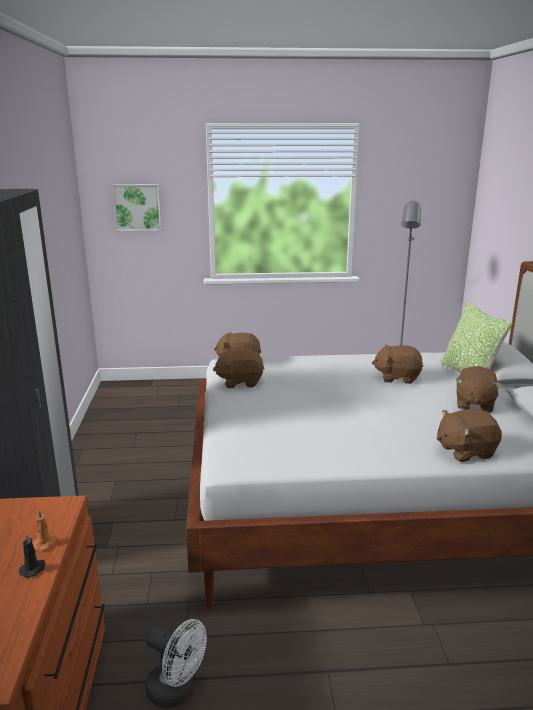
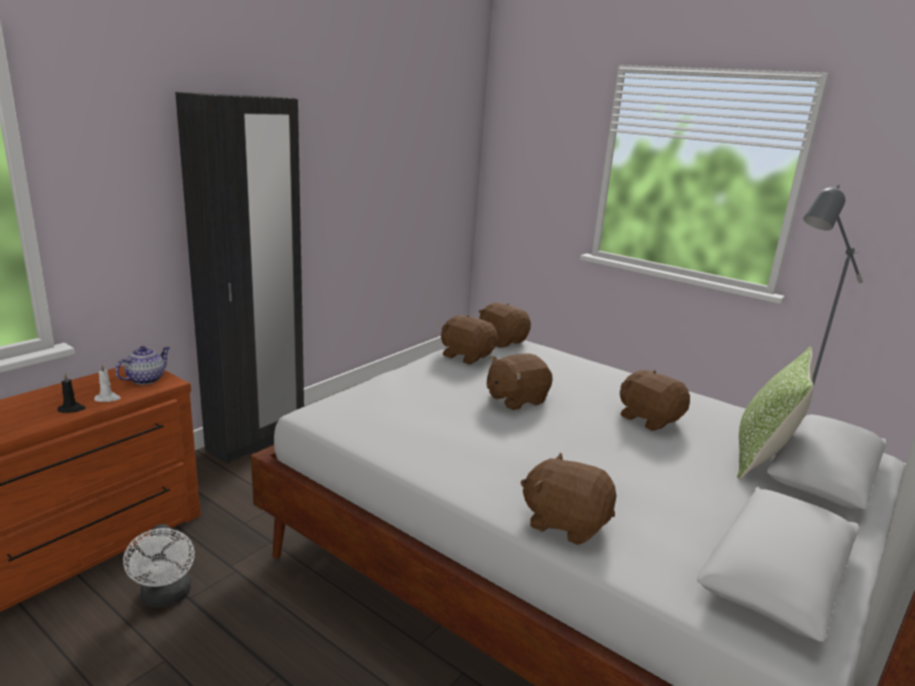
camera: 40 degrees right, 0 degrees up
(41, 512) = (146, 379): none -> teapot
(45, 543) = (108, 398): orange candle -> white candle
(138, 207) = (532, 158): picture -> none
(474, 404) = (693, 487): brown plush toy -> brown plush toy (515, 399)

